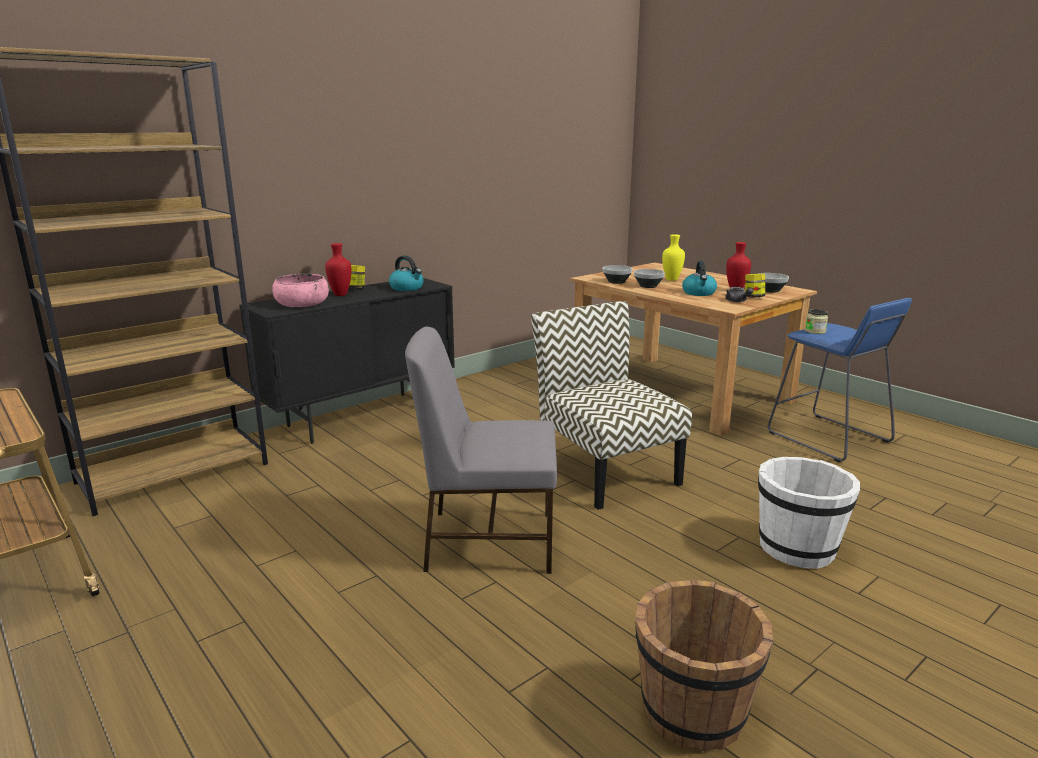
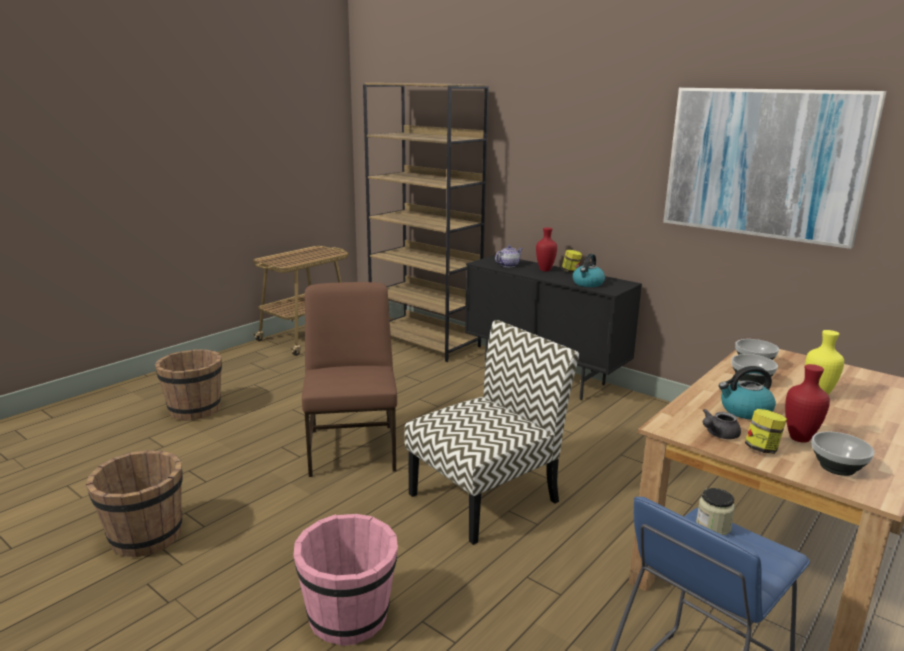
camera: 80 degrees right, 0 degrees up
(267, 714) = (194, 410): none -> brown bucket
(302, 304) = (508, 265): pink bowl -> teapot
(487, 540) = (353, 448): grey chair -> brown chair
(491, 143) = (764, 163): none -> picture
(797, 548) = (349, 617): white bucket -> pink bucket

